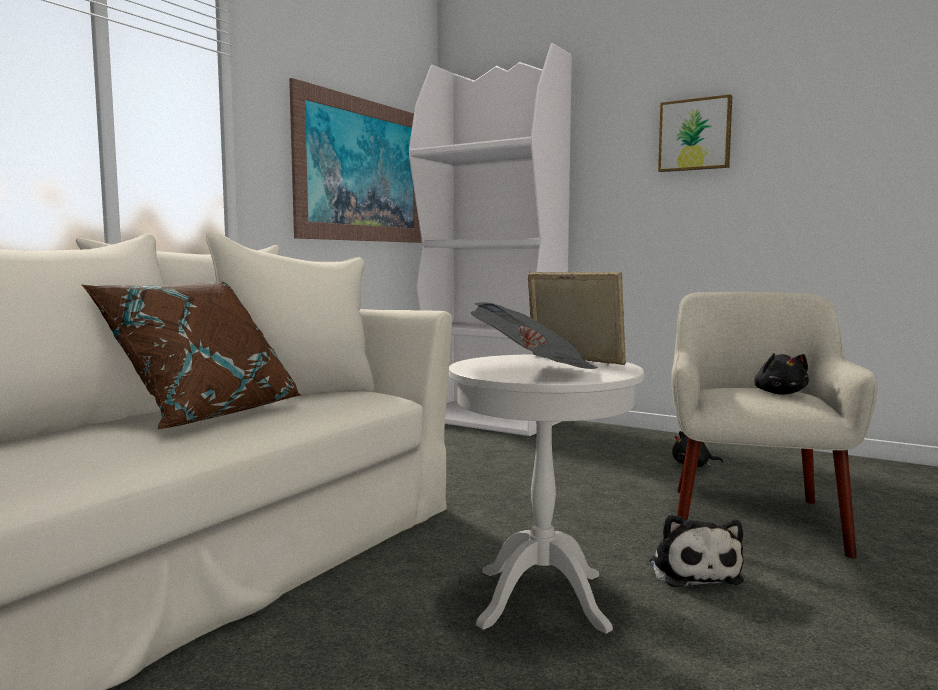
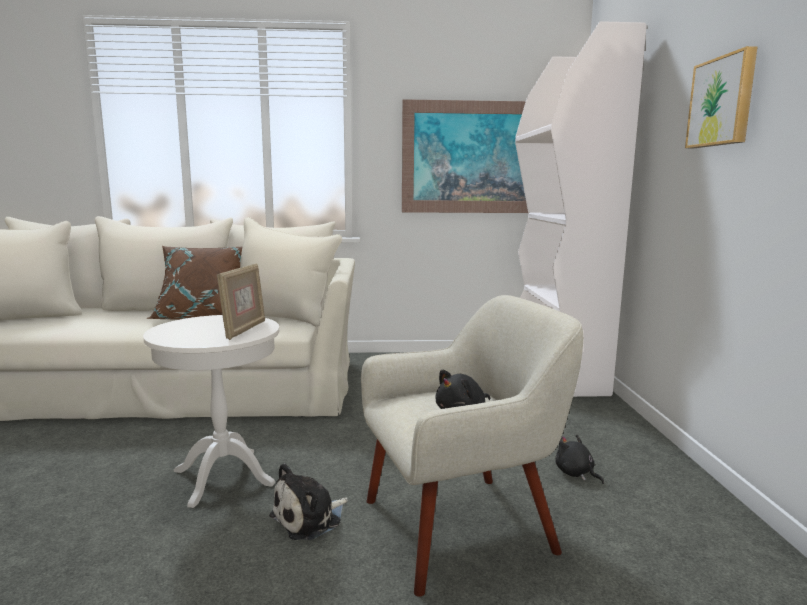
camera: 55 degrees right, 5 degrees up
(535, 372) = (182, 330): newspaper -> none

